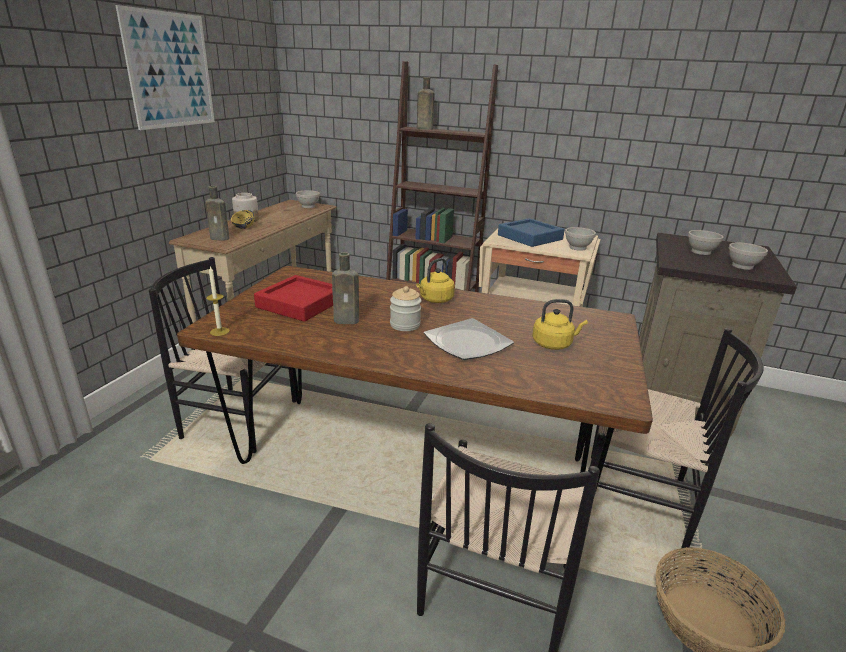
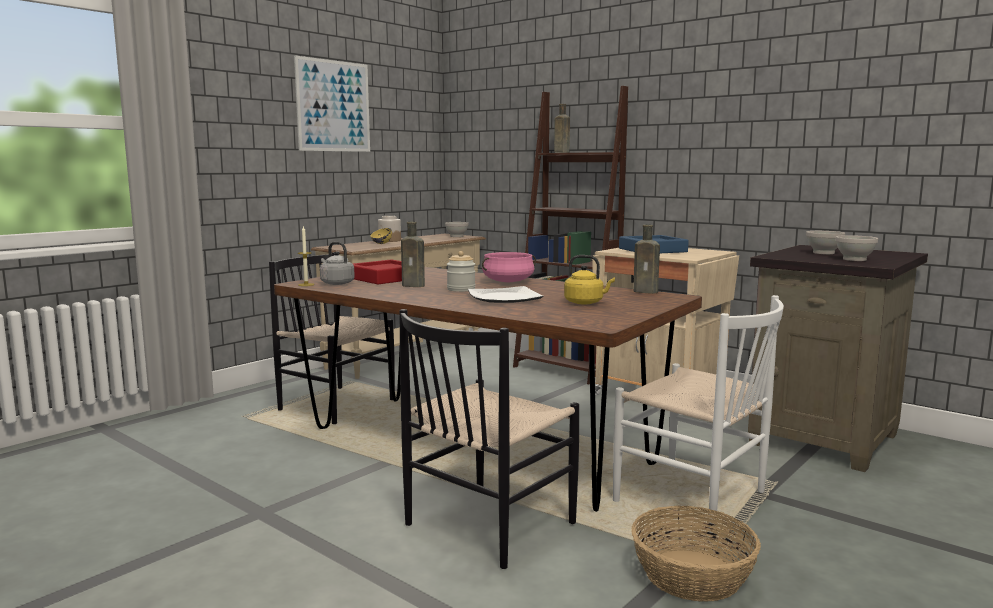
camera: 20 degrees right, 15 degrees down
(221, 238) = (355, 247): brown bottle -> brown bottle (647, 292)
(253, 323) = (336, 283): none -> grey kettle
(435, 300) = (508, 281): yellow kettle -> pink cooking pot
(578, 248) = (695, 256): white bowl -> none
(640, 503) = (695, 499): black chair -> white chair

